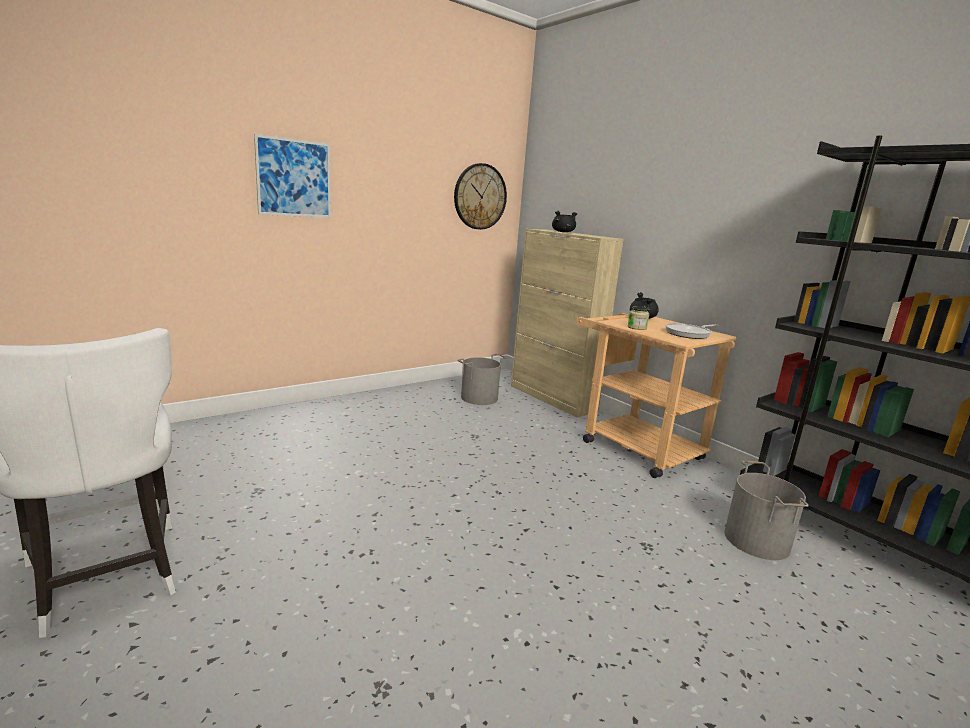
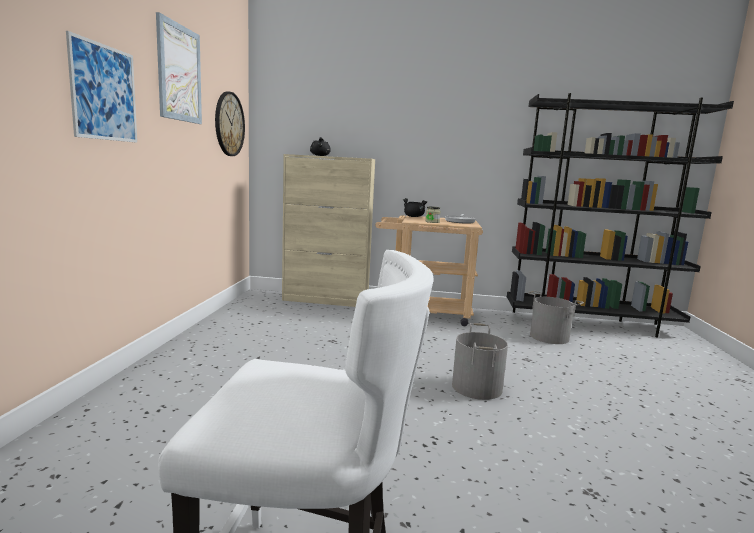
camera: 45 degrees left, 5 degrees down
(397, 152) = (179, 73): none -> picture
(479, 398) = (279, 315): grey bucket -> grey bucket (477, 387)

